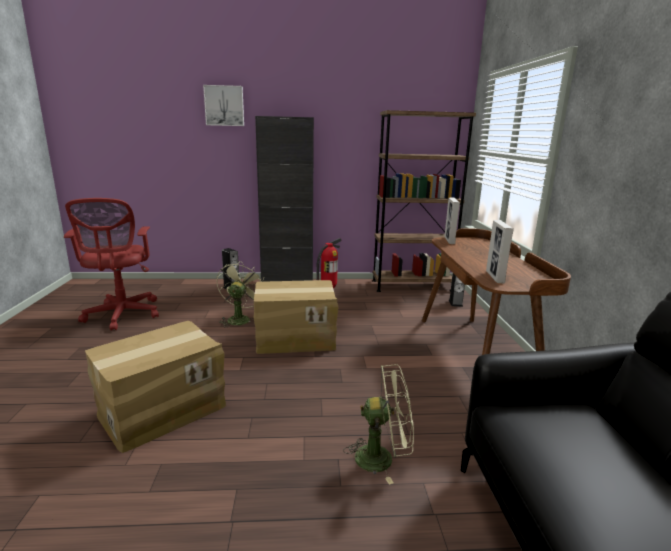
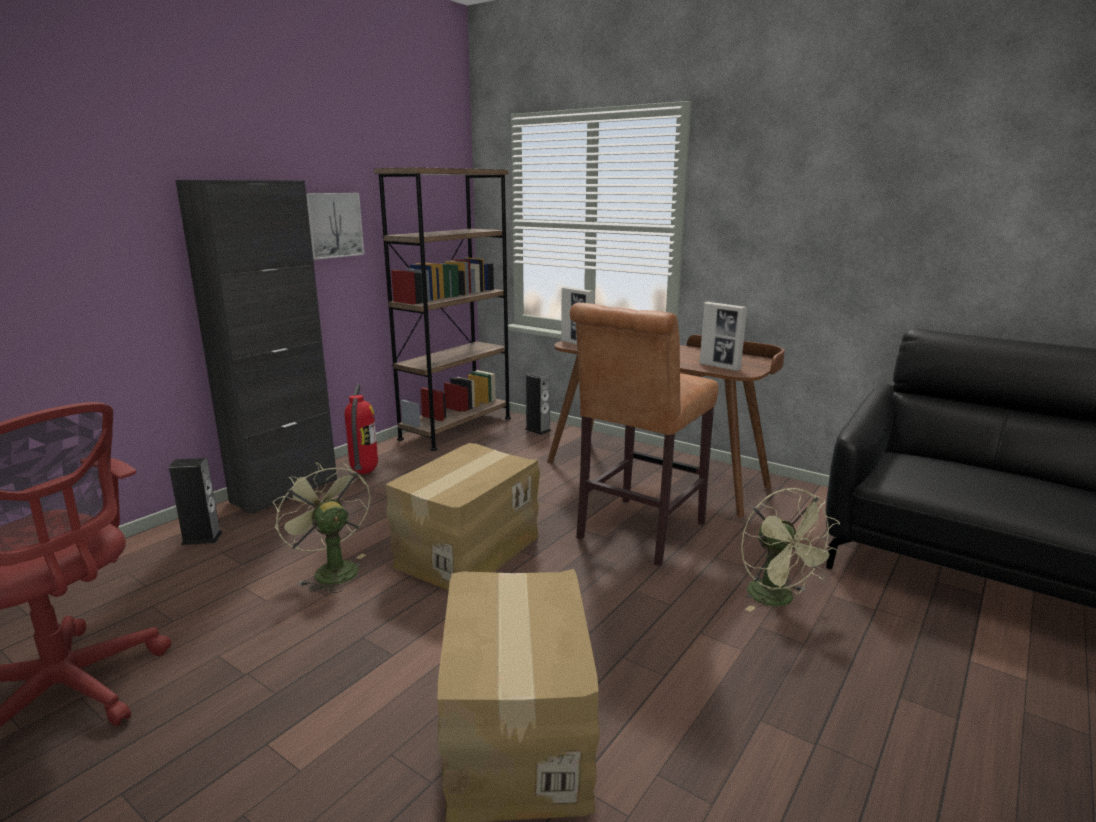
camera: 50 degrees left, 0 degrees up
(224, 106) = (92, 158): picture -> picture (332, 225)
(382, 458) = (778, 600): green fan -> green fan turned 120 degrees clockwise
(386, 376) = (637, 533): none -> brown stool

